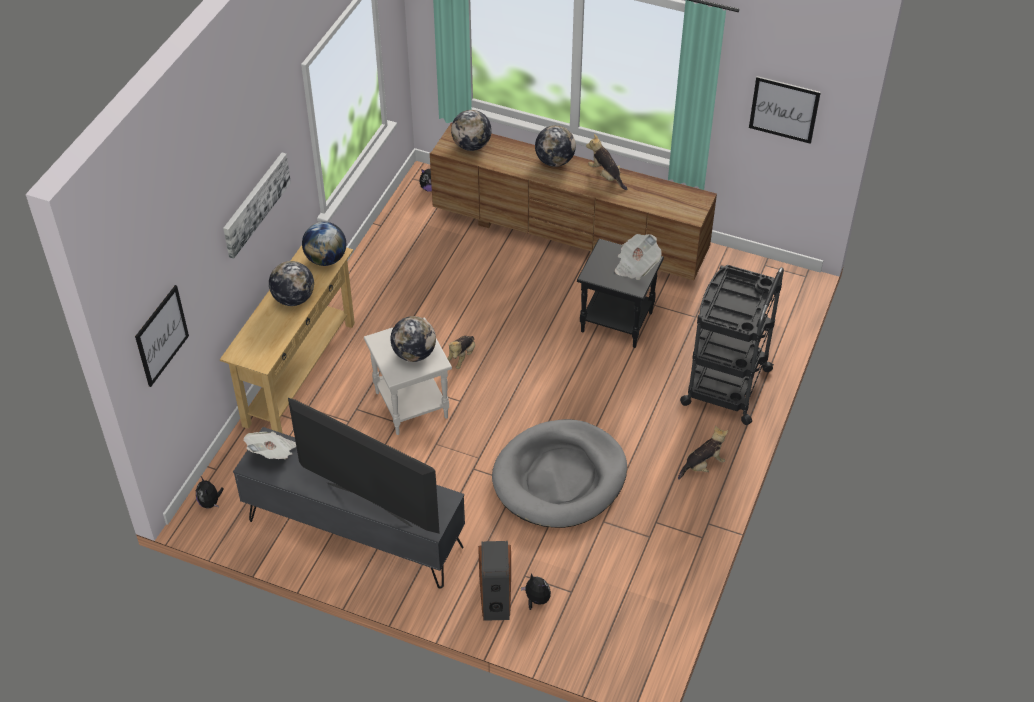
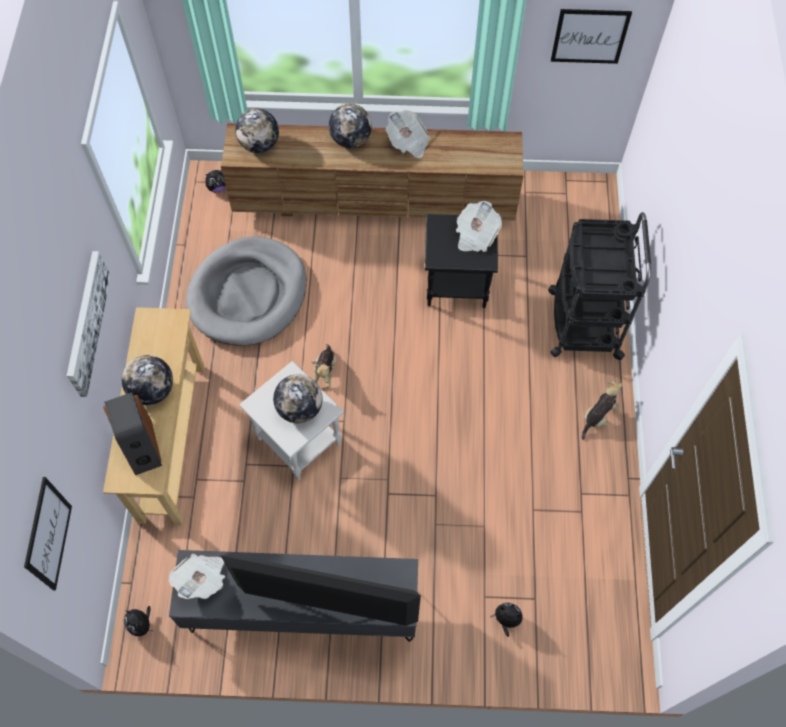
camera: 20 degrees left, 15 degrees up
(326, 259) = (167, 330): globe -> none
(496, 597) = (467, 631): speaker -> speaker (141, 446)
(560, 477) = (473, 475): grey dog bed -> grey dog bed (248, 294)
(606, 176) = (408, 142): plush toy -> newspaper

